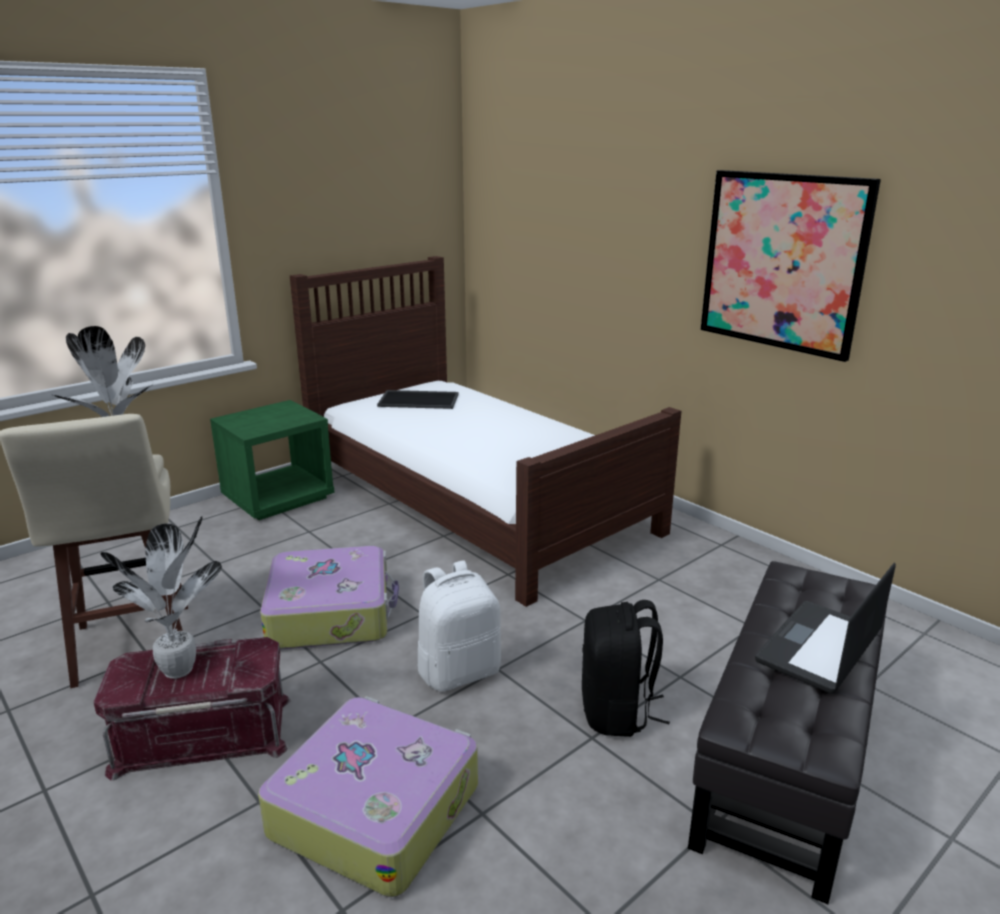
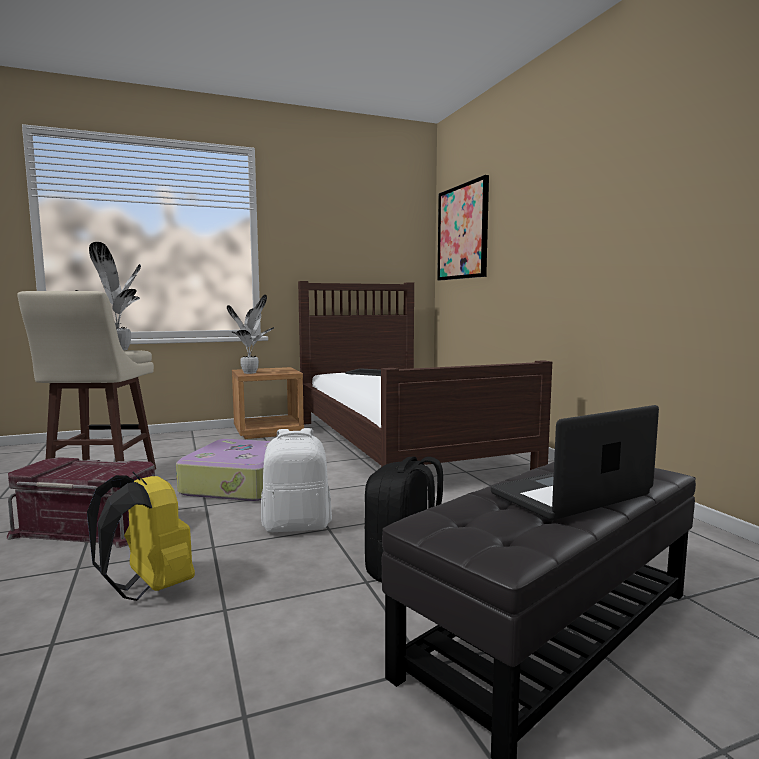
camera: 20 degrees right, 15 degrees down
(181, 670) = (78, 469): potted plant -> potted plant (251, 373)
(278, 497) = (268, 431): green nightstand -> brown nightstand
(375, 807) = (149, 588): suitcase -> yellow backpack
(782, 262) = (634, 227): picture -> picture (462, 232)

